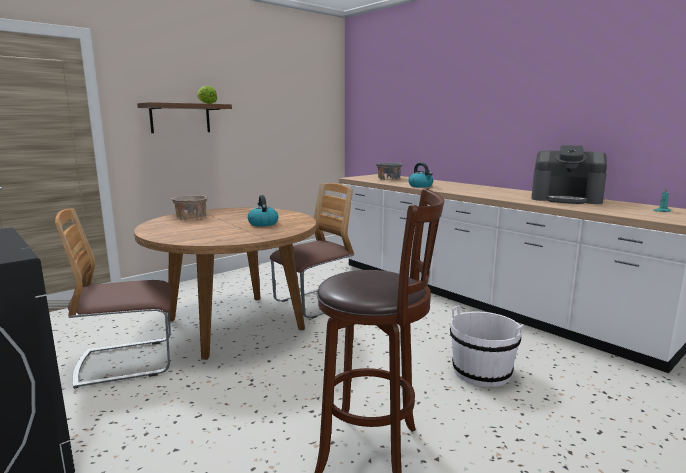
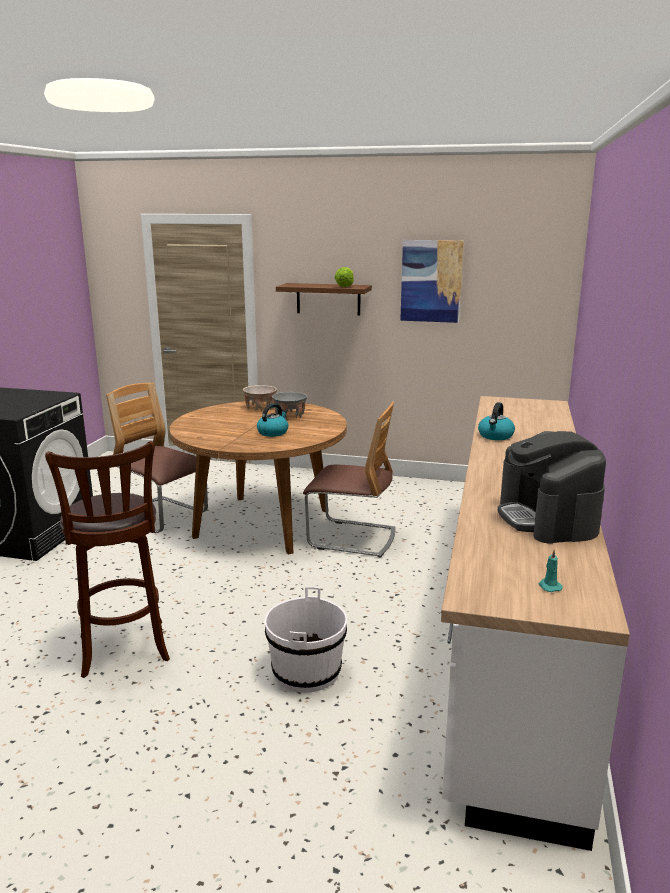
camera: 55 degrees right, 5 degrees up
(261, 101) = (431, 281): none -> picture
(388, 179) = (523, 413): grey bowl -> grey bowl (290, 415)

